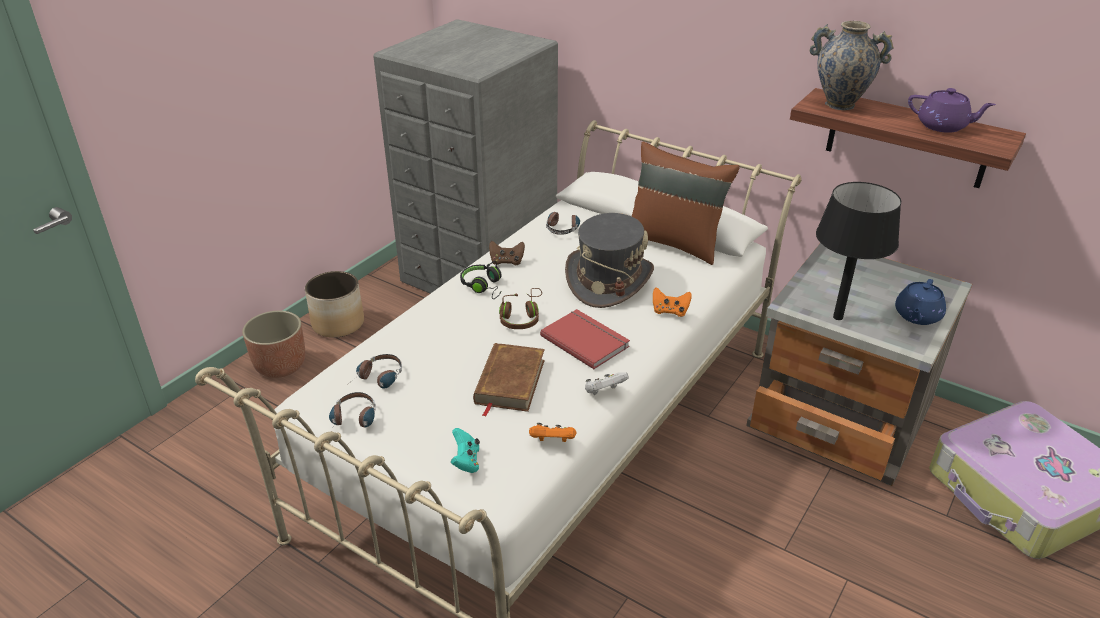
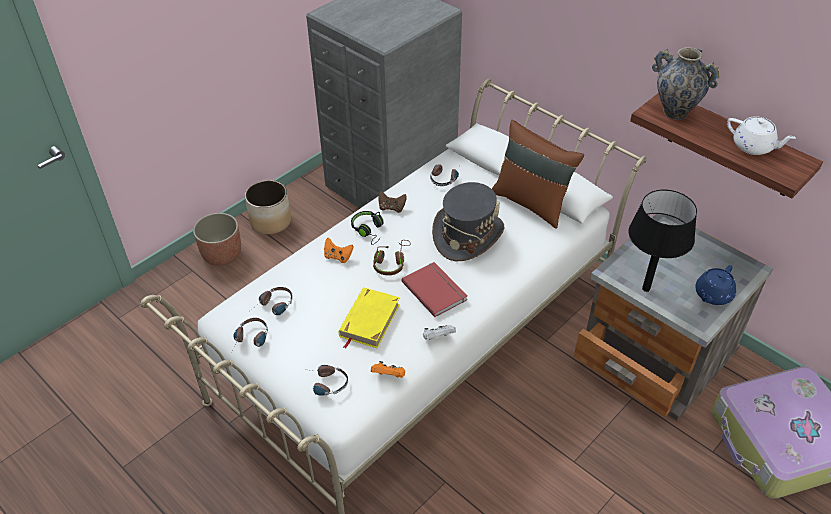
camera: 10 degrees right, 10 degrees up
(466, 461) = (324, 384): turquoise game controller -> headphones
(509, 382) = (369, 320): brown book -> yellow book
(670, 311) = (508, 270): orange game controller -> orange game controller (338, 257)
(943, 126) = (753, 146): purple teapot -> white teapot

